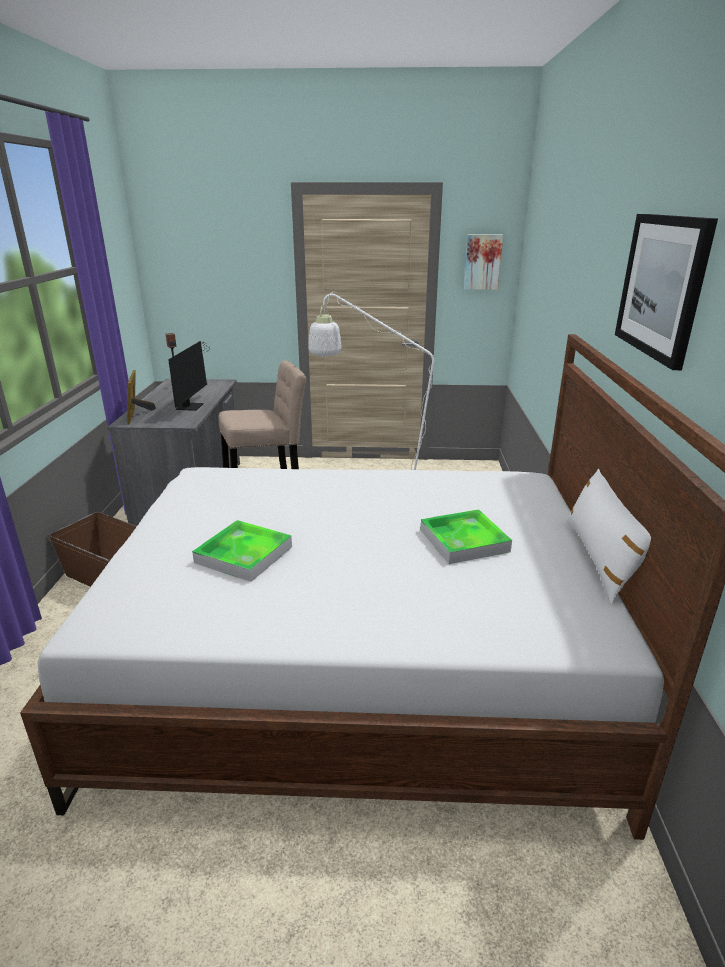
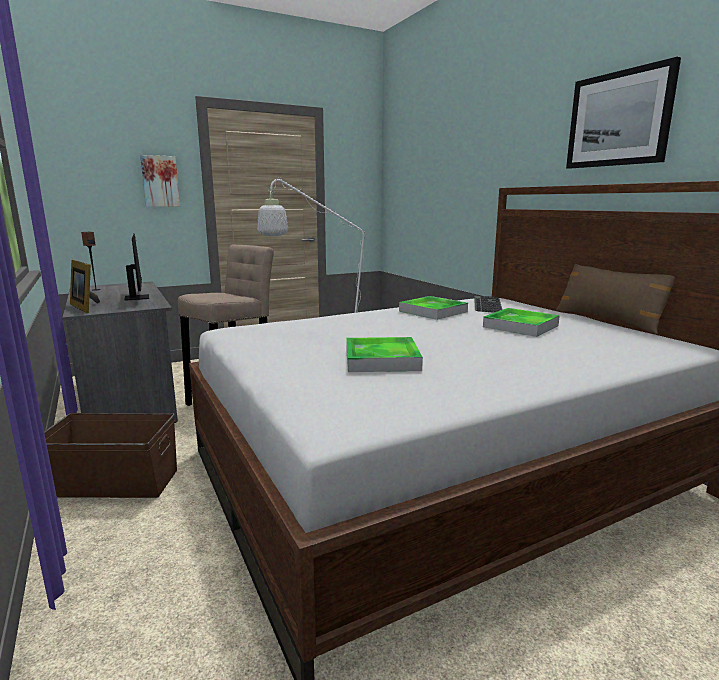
camera: 30 degrees left, 10 degrees down
(414, 488) = (433, 311): none -> tray
(482, 262) = (356, 172): picture -> picture (160, 181)
(498, 488) = (486, 304): none -> keyboard
(599, 559) = (607, 321): white pillow -> brown pillow

